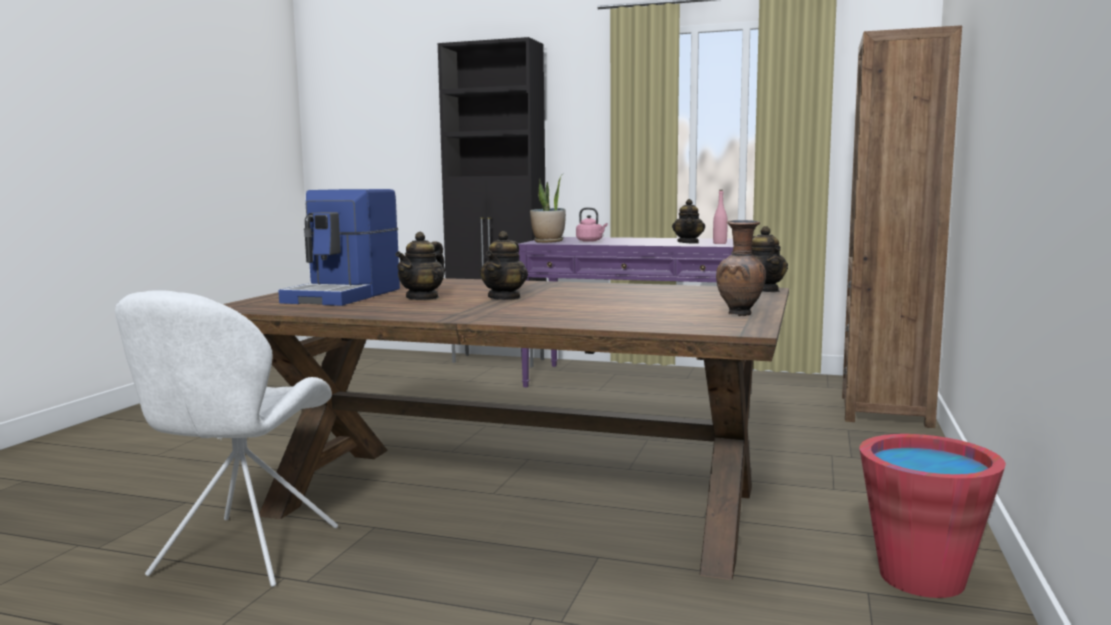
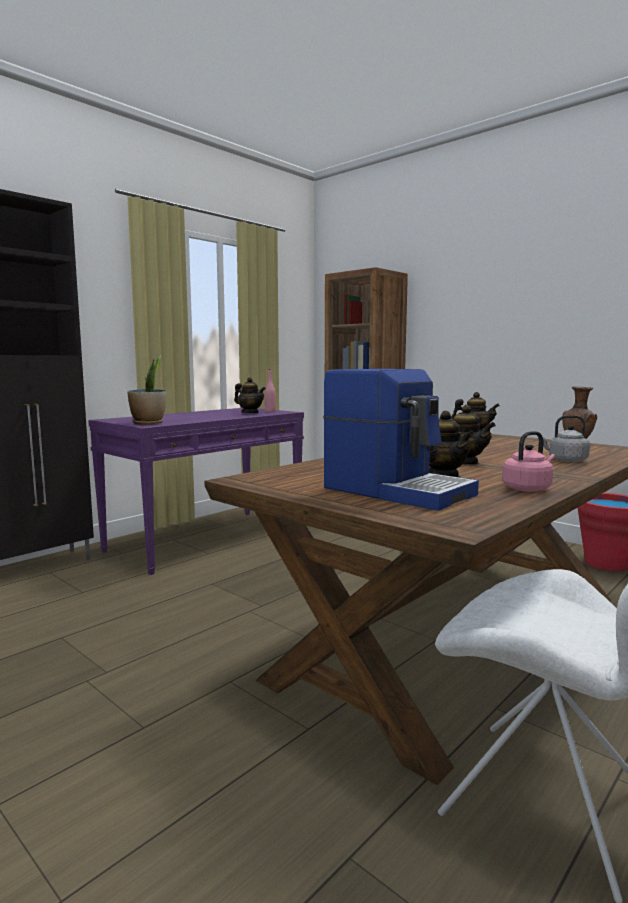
camera: 65 degrees left, 0 degrees up
(572, 314) = (565, 460): none -> grey kettle
(590, 241) = (173, 419): pink kettle -> pink kettle (528, 488)

